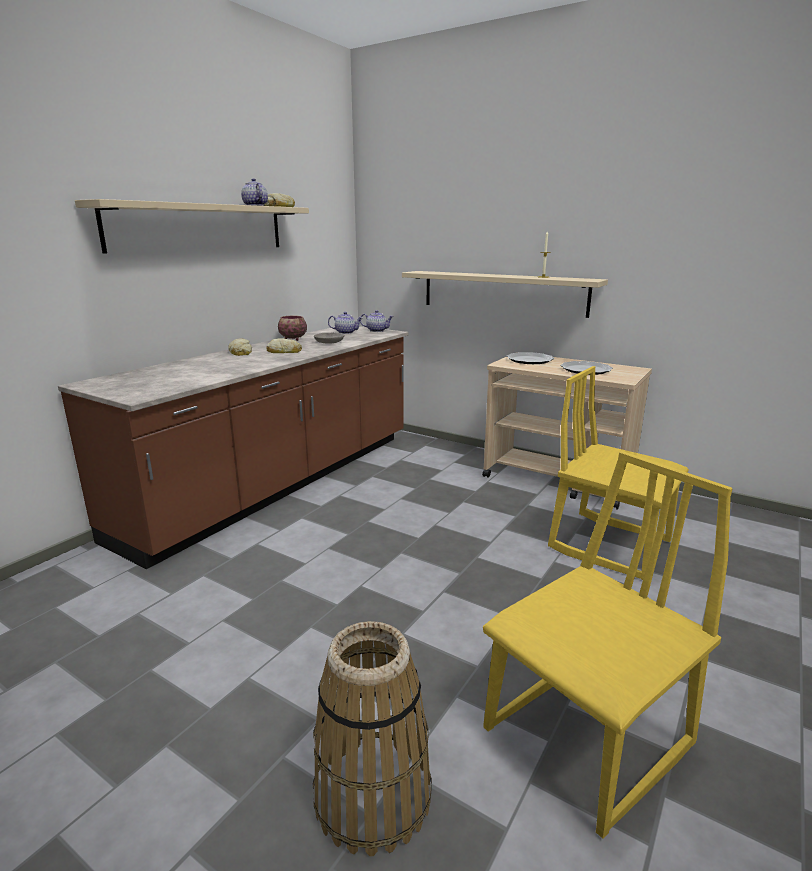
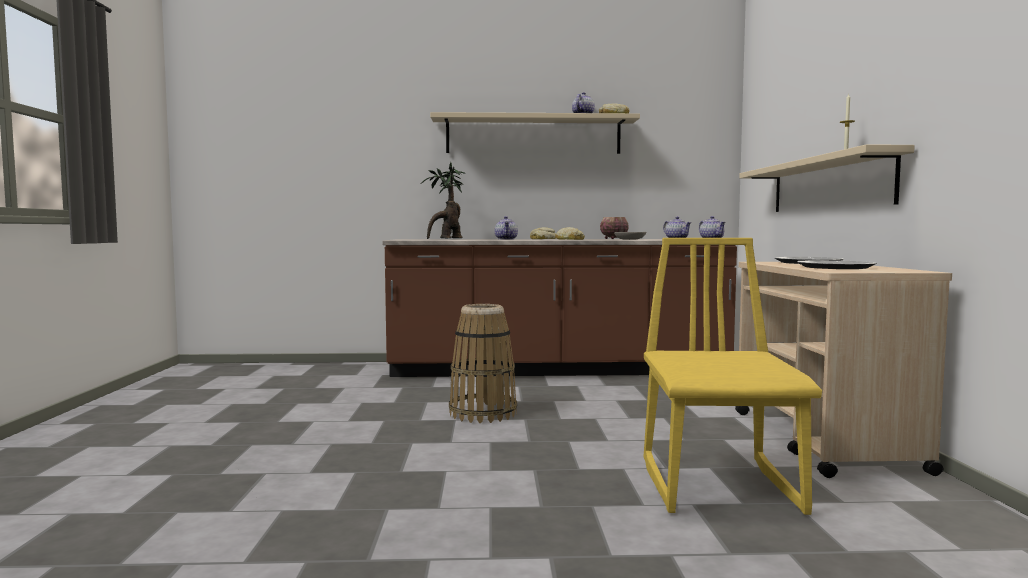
camera: 55 degrees right, 15 degrees down
(150, 374) = (447, 239): none -> potted plant
(224, 363) = (506, 239): none -> teapot
(373, 796) = (234, 471): basket -> basket (483, 413)
(588, 739) = (350, 523): yellow chair -> none

